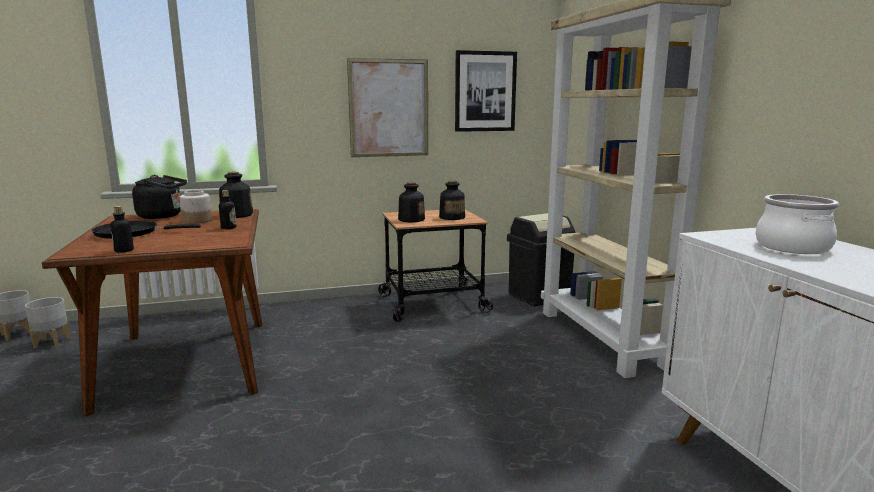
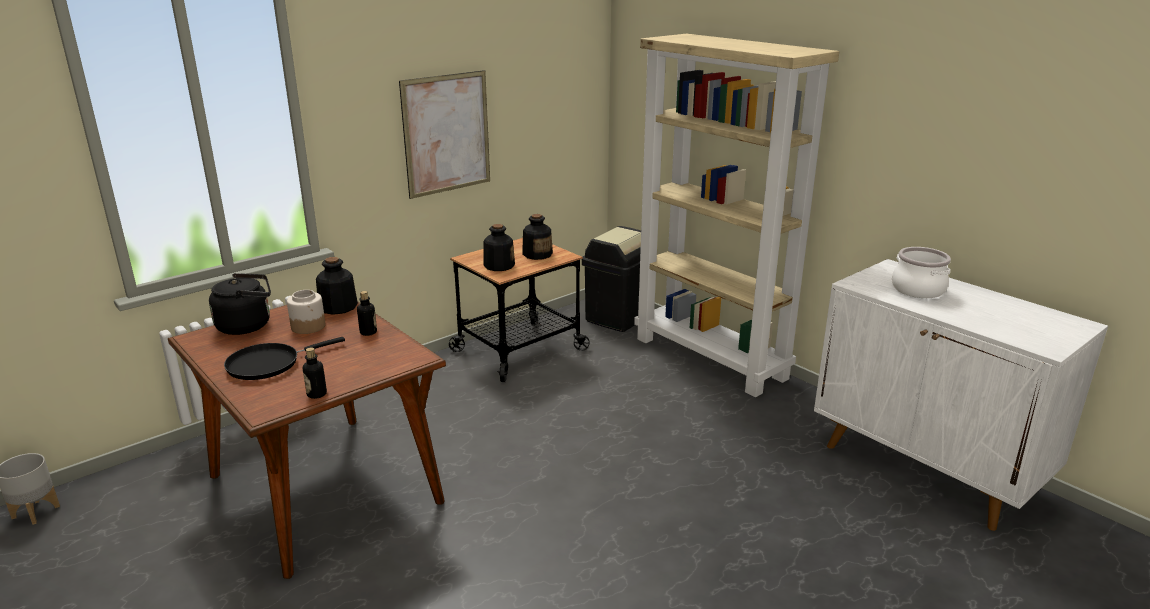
camera: 25 degrees left, 10 degrees up
(51, 343) = (107, 510): grey planter -> none
(485, 91) = (543, 98): picture -> none

